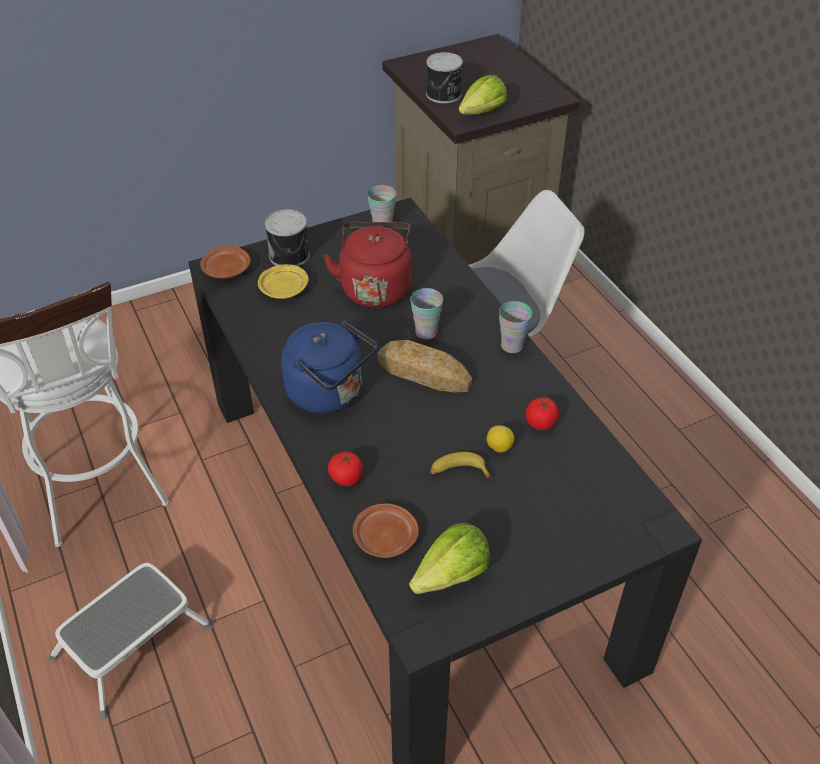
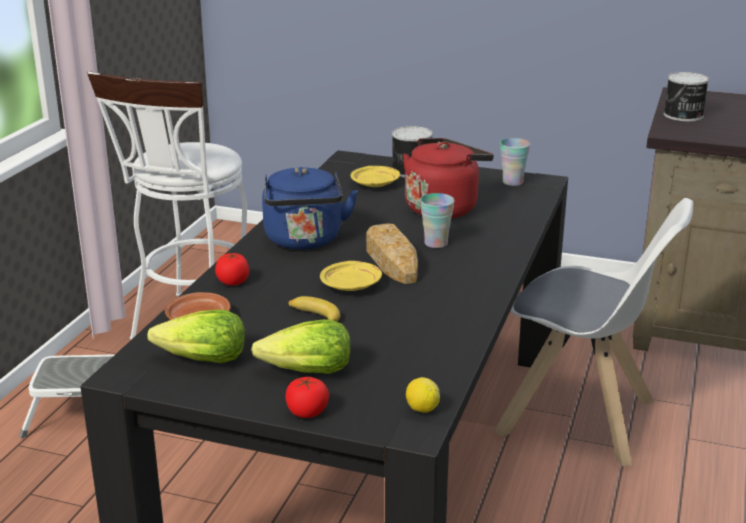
camera: 45 degrees right, 20 degrees down
(226, 270) = (353, 162): brown plate -> none
(435, 419) = (351, 285): none -> yellow plate
(482, 112) = (700, 133): lettuce -> lettuce (307, 372)
(499, 447) = (369, 321): lemon -> lemon (422, 409)
(512, 346) = (492, 278): cup -> none
(541, 423) = (430, 325): tomato -> tomato (307, 412)

